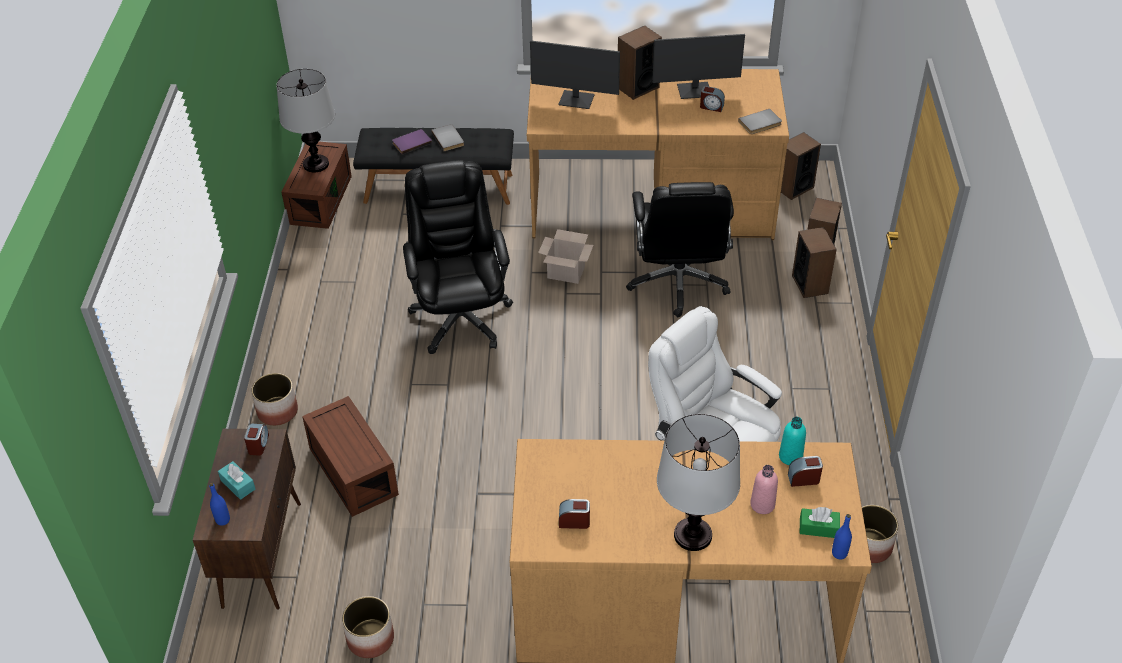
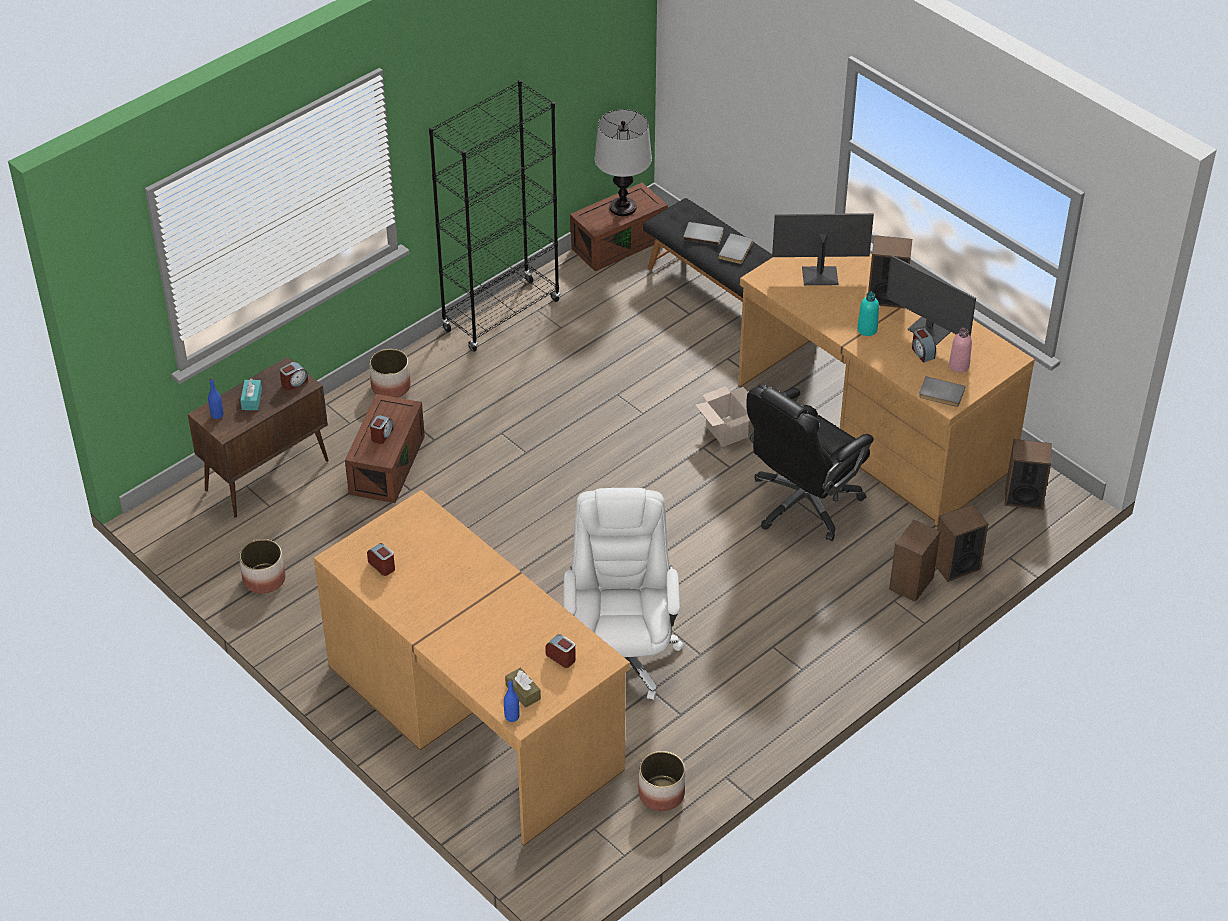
camera: 45 degrees right, 0 degrees up
(297, 302) = (501, 315): none -> black bookcase
(350, 443) = (382, 435): none -> alarm clock
(411, 142) = (703, 234): purple book -> grey book
(460, 317) = (600, 409): black office chair -> none
(576, 100) = (819, 275): monitor -> monitor turned 120 degrees clockwise
(693, 535) = (440, 632): table lamp -> none
(762, 504) = (510, 650): pink bottle -> pink bottle (959, 366)
(790, 456) = (574, 637): turquoise bottle -> turquoise bottle (867, 329)
(818, 528) = (523, 692): green tissue box -> brown tissue box

